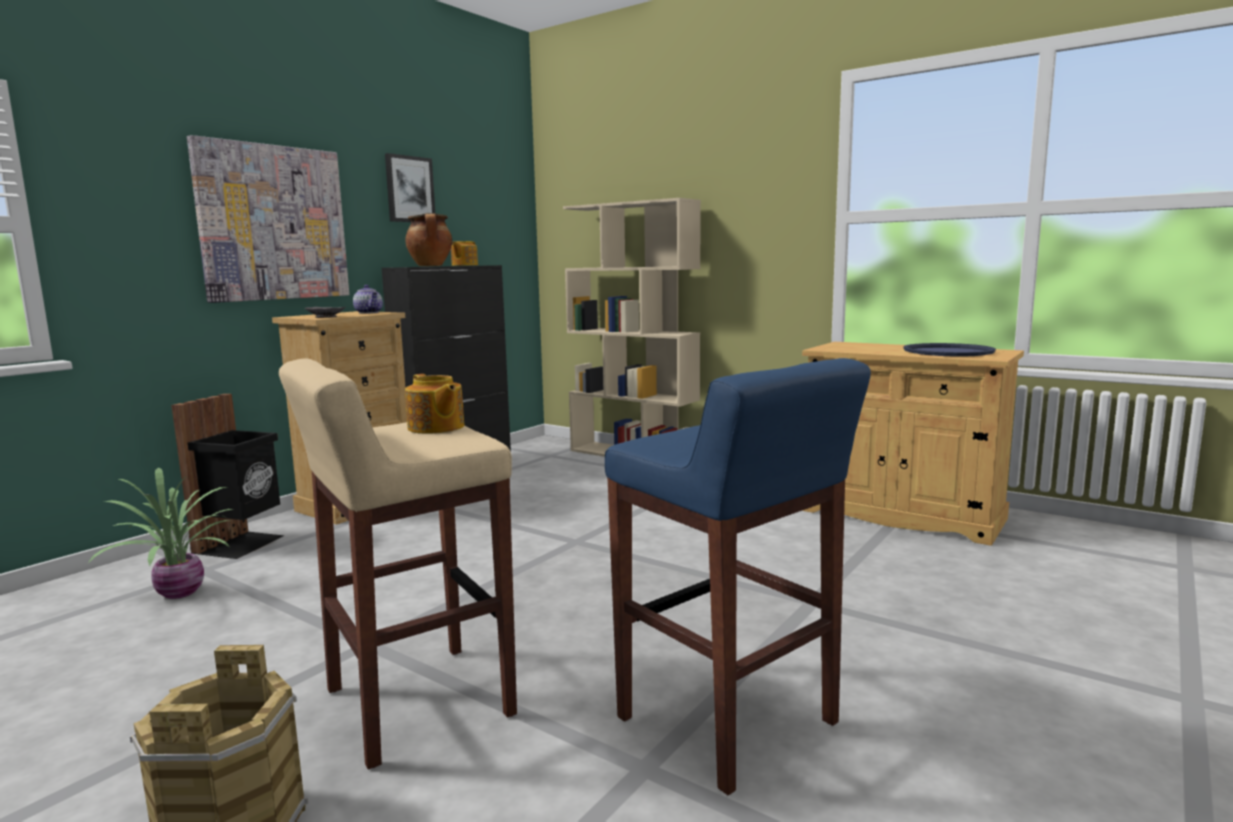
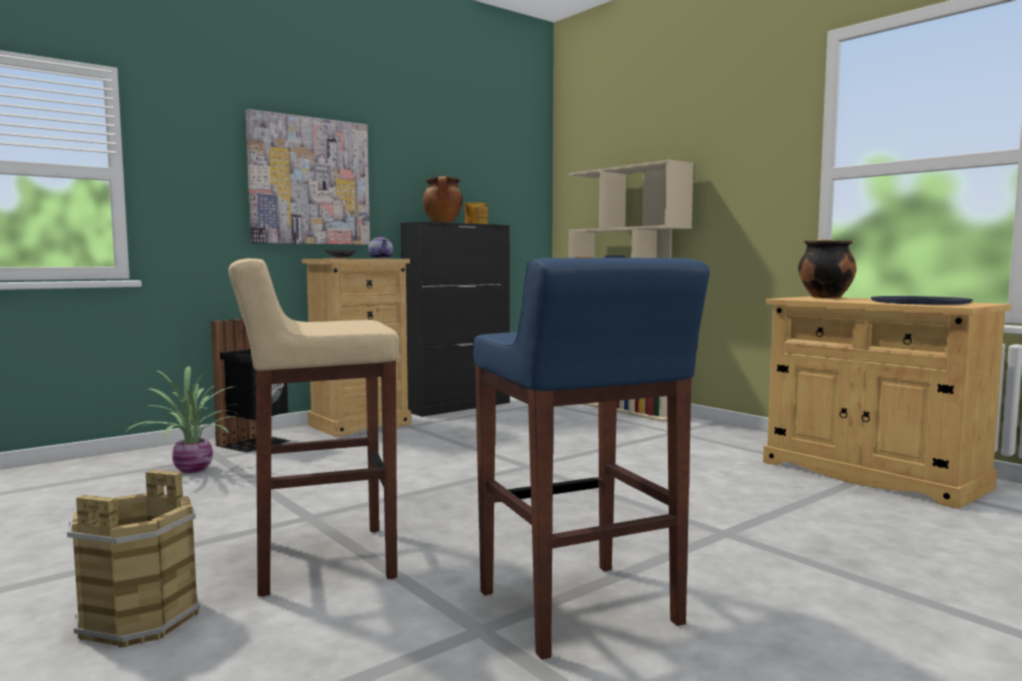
camera: 15 degrees right, 5 degrees down
(409, 189) = (431, 157): picture -> none
(436, 428) = (355, 322): teapot -> none
(851, 345) = (824, 297): none -> cooking pot

